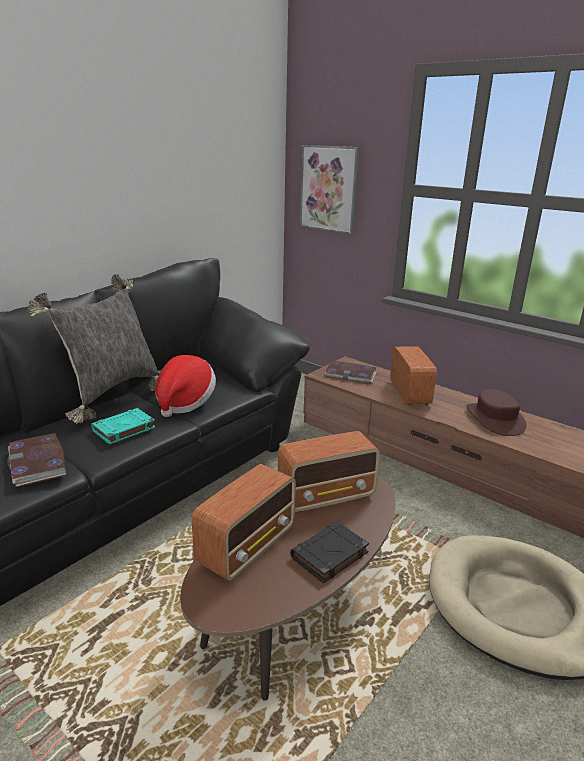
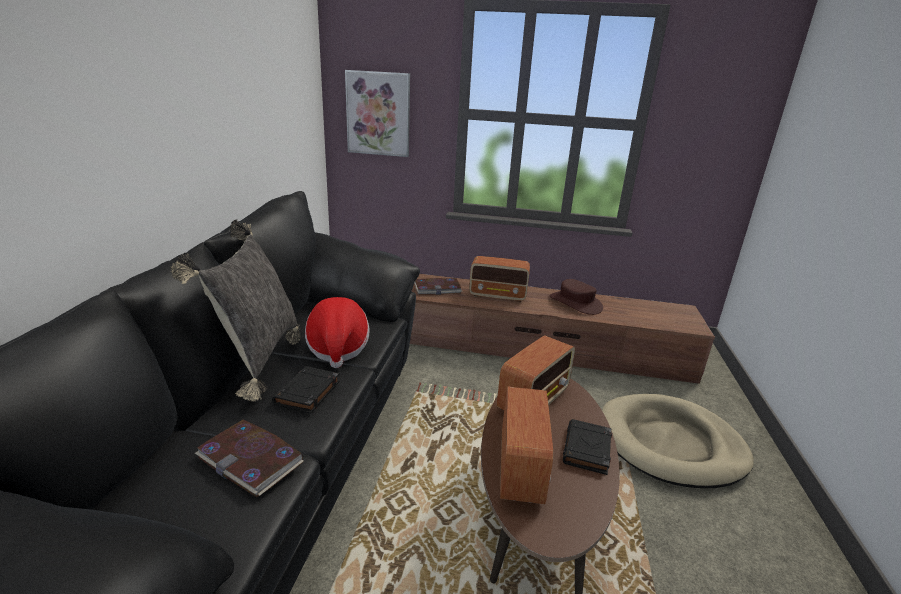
camera: 30 degrees left, 0 degrees up
(123, 429) = (307, 393): turquoise book -> black book
(409, 393) = (498, 295): radio -> radio turned 135 degrees clockwise

